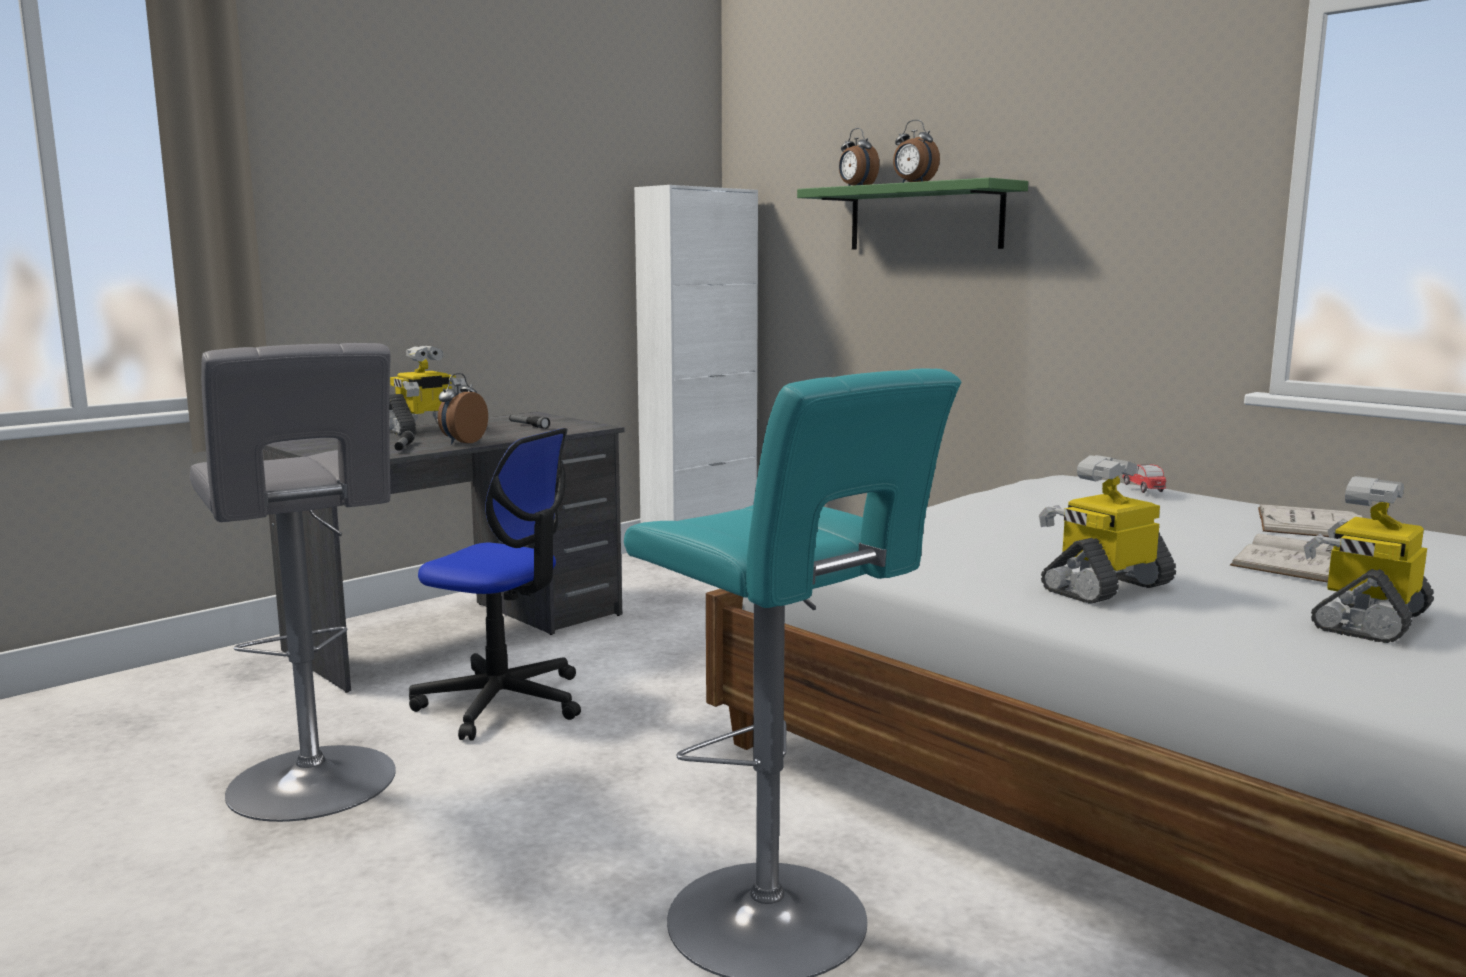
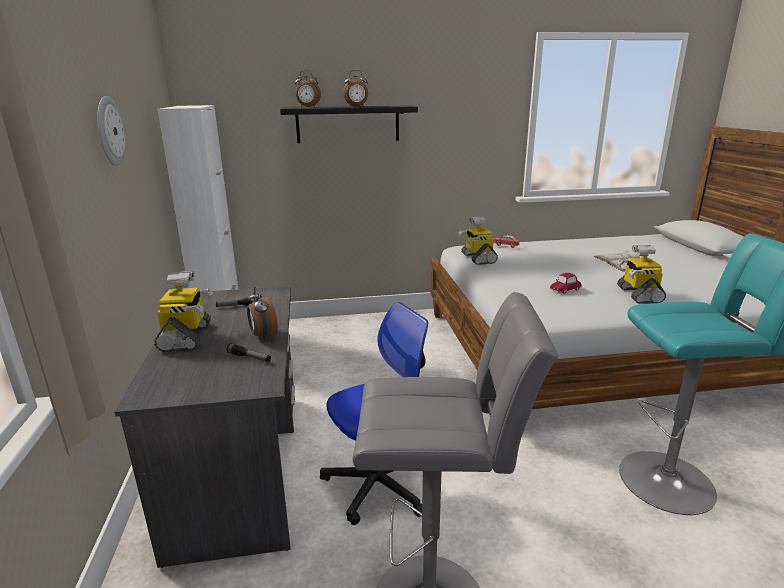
camera: 55 degrees left, 10 degrees up
(485, 198) = (109, 131): none -> wall clock
(925, 217) = (348, 124): green shelf -> black shelf
(998, 544) = (565, 289): none -> toy car
(1309, 523) = (575, 246): white book -> none
(1367, 621) = (692, 279): toy robot -> toy robot (477, 258)

